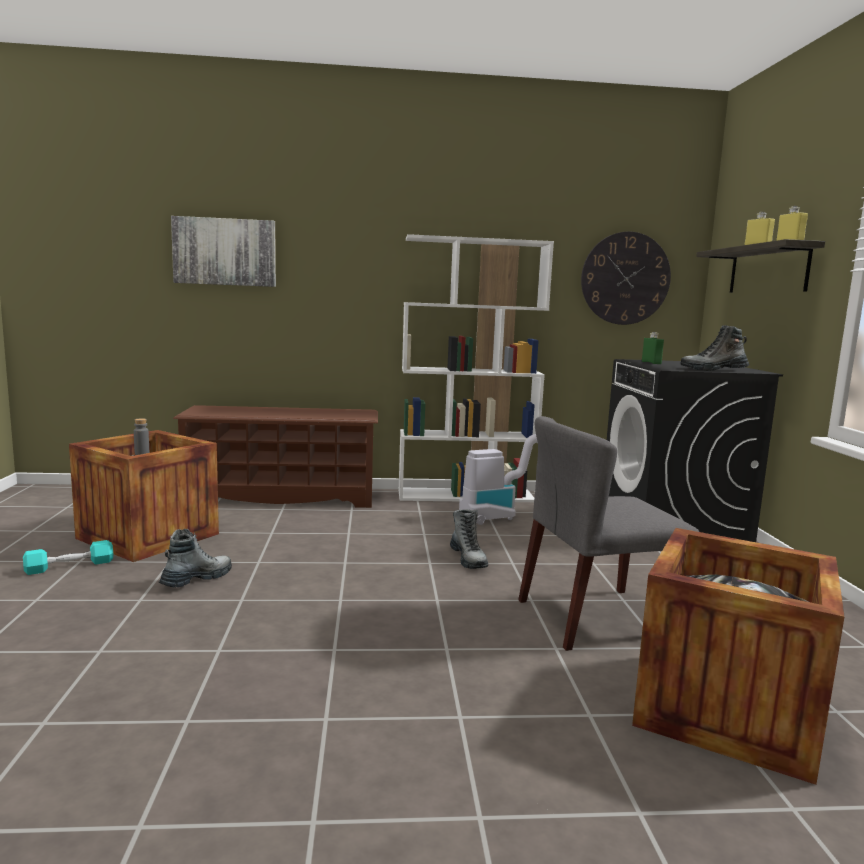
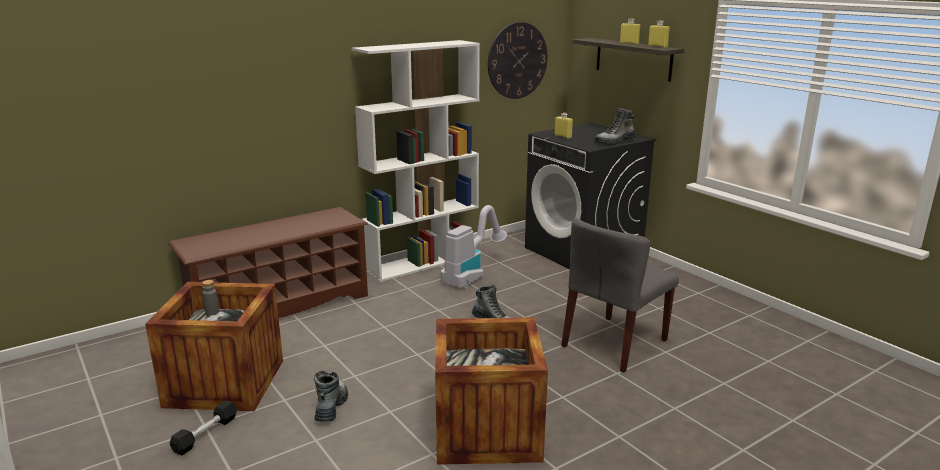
camera: 30 degrees left, 10 degrees up
(69, 566) = (205, 434): turquoise dumbbell -> black dumbbell
(225, 252) = (181, 82): picture -> none
(651, 363) = (563, 136): green bottle -> yellow bottle
(727, 710) = (727, 379): crate -> crate (487, 430)

